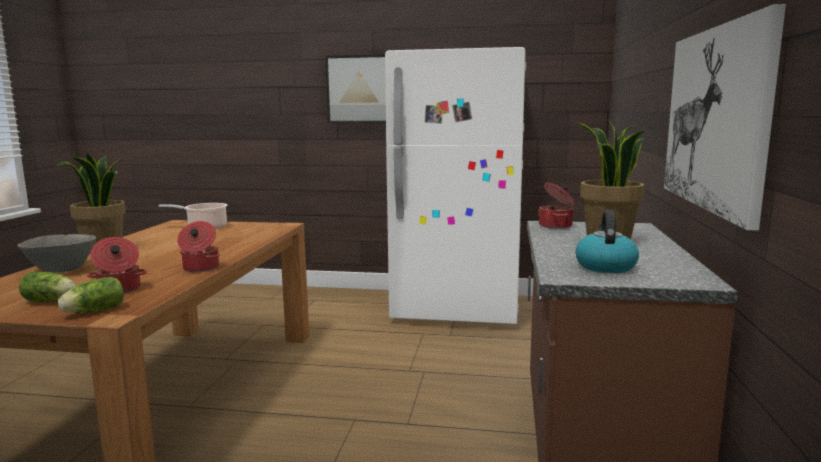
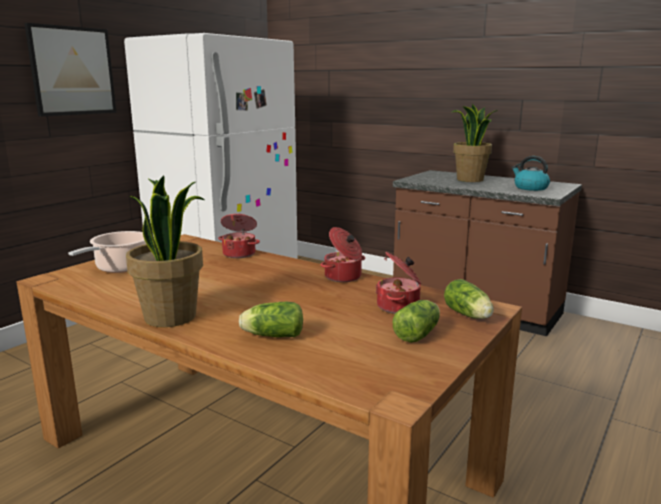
camera: 65 degrees left, 5 degrees up
(61, 270) = (271, 335): grey bowl -> lettuce
(556, 226) = (419, 179): cooking pot -> cooking pot (240, 253)
(714, 118) = (525, 102): picture -> none

